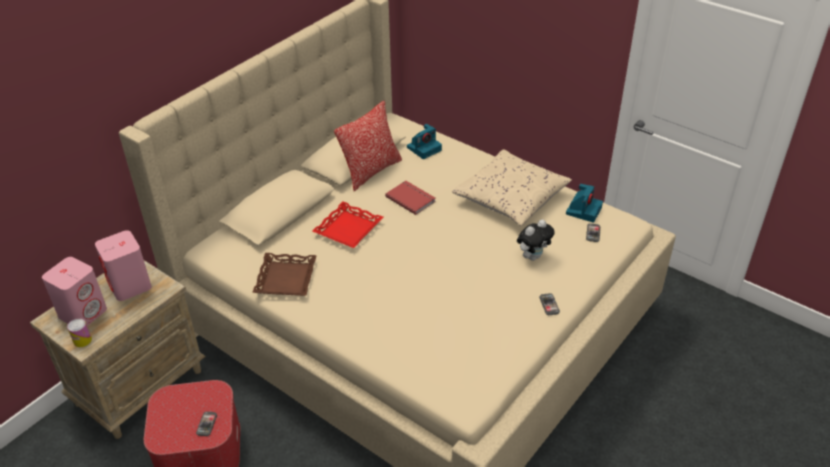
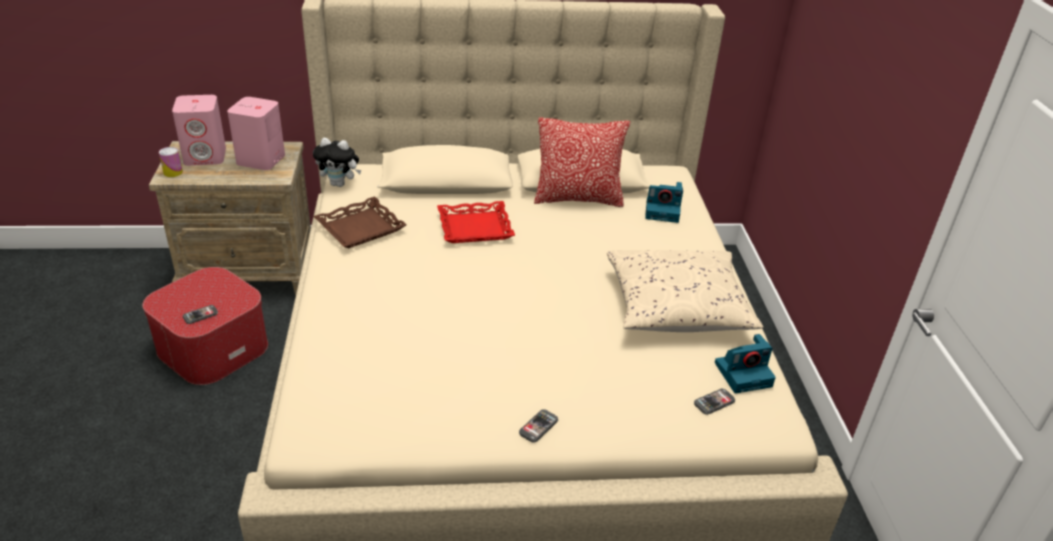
camera: 45 degrees right, 5 degrees down
(411, 198) = (575, 241): red book -> none
(533, 256) = (605, 372): plush toy -> plush toy (340, 184)

